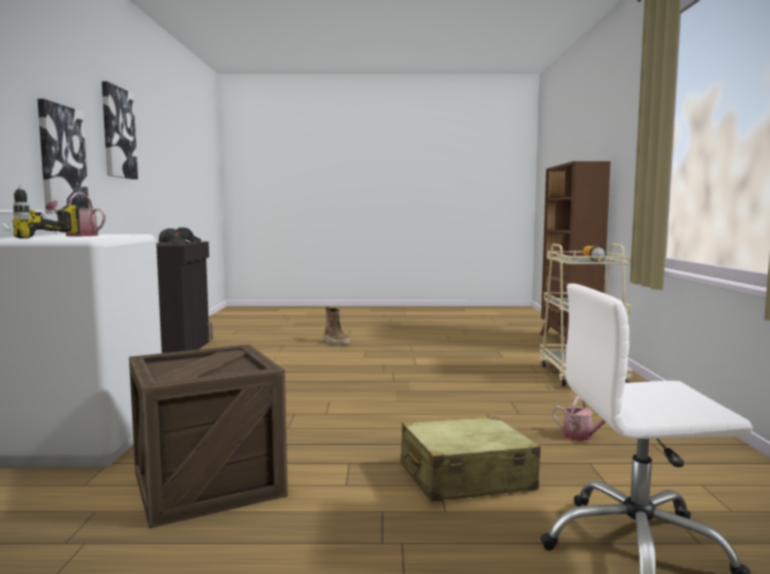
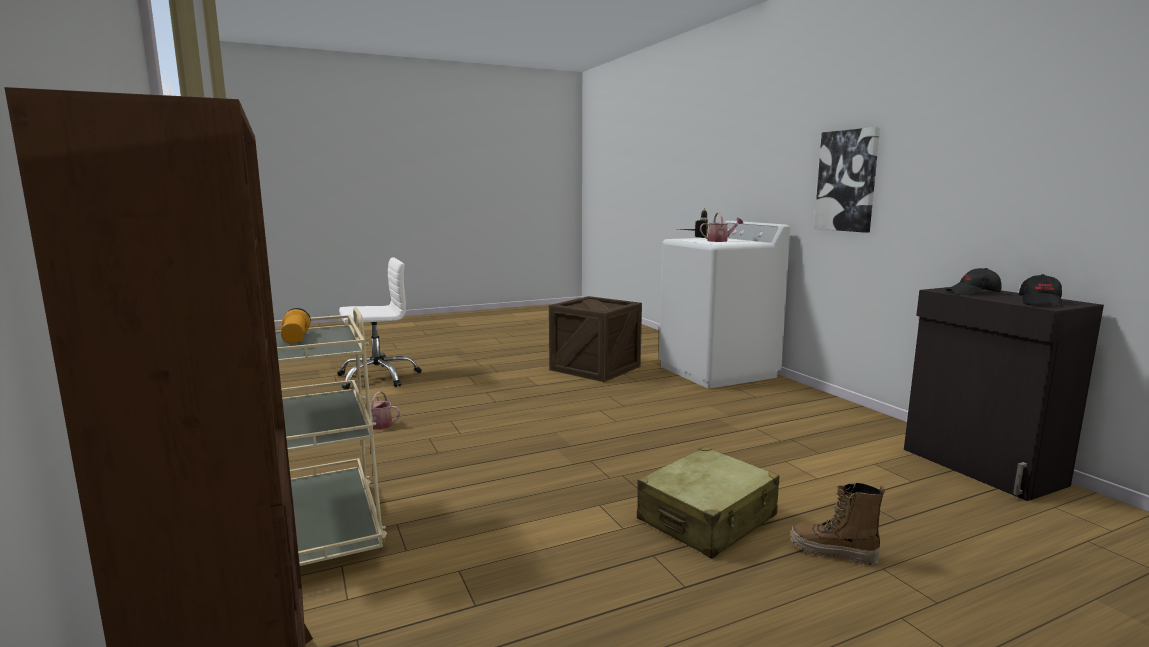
camera: 155 degrees right, 5 degrees up
(117, 133) = (971, 128): picture -> none
(465, 478) = (462, 388): beige suitcase -> beige suitcase (707, 518)

